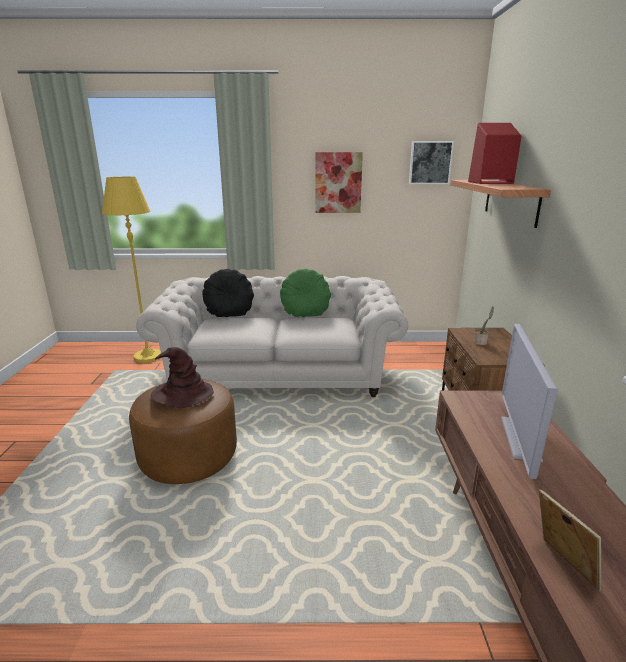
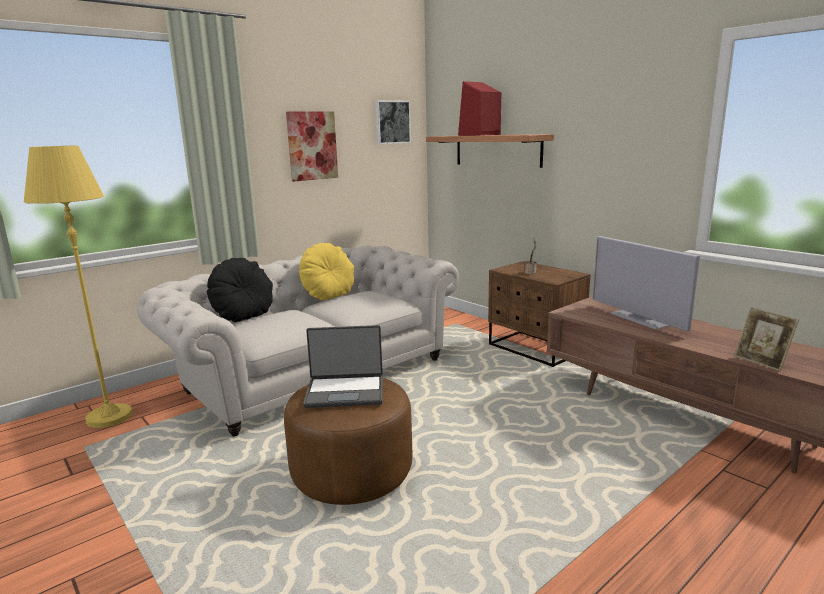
camera: 40 degrees left, 5 degrees down
(182, 395) = (345, 392): brown hat -> laptop
(305, 315) = (328, 297): green pillow -> yellow pillow
(561, 566) = (761, 362): picture frame -> picture frame turned 150 degrees counterclockwise

